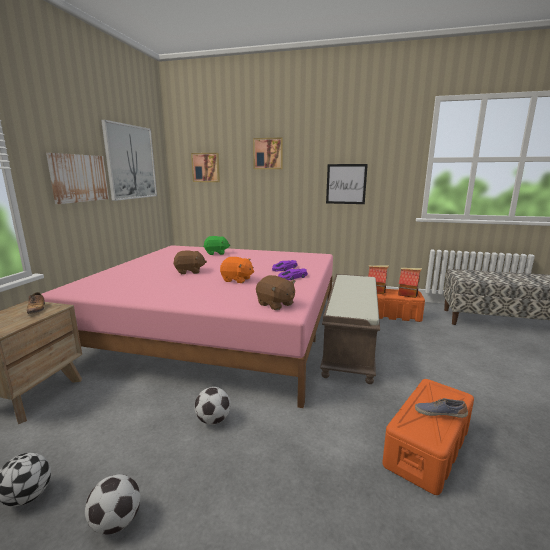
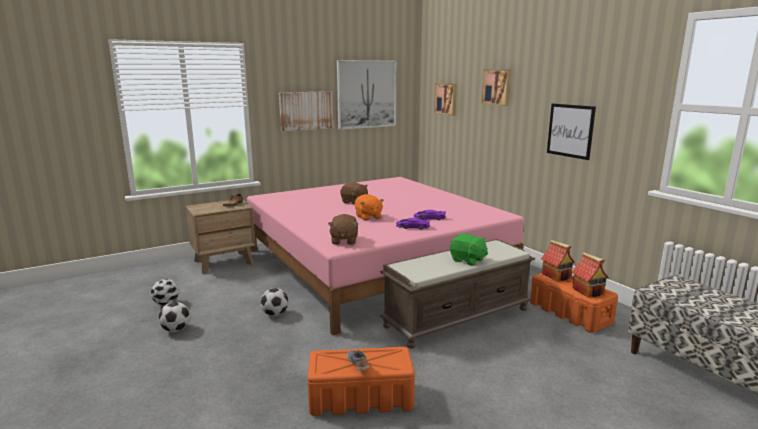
camera: 45 degrees right, 0 degrees up
(216, 253) = (414, 191): green plush toy -> green plush toy (467, 260)

